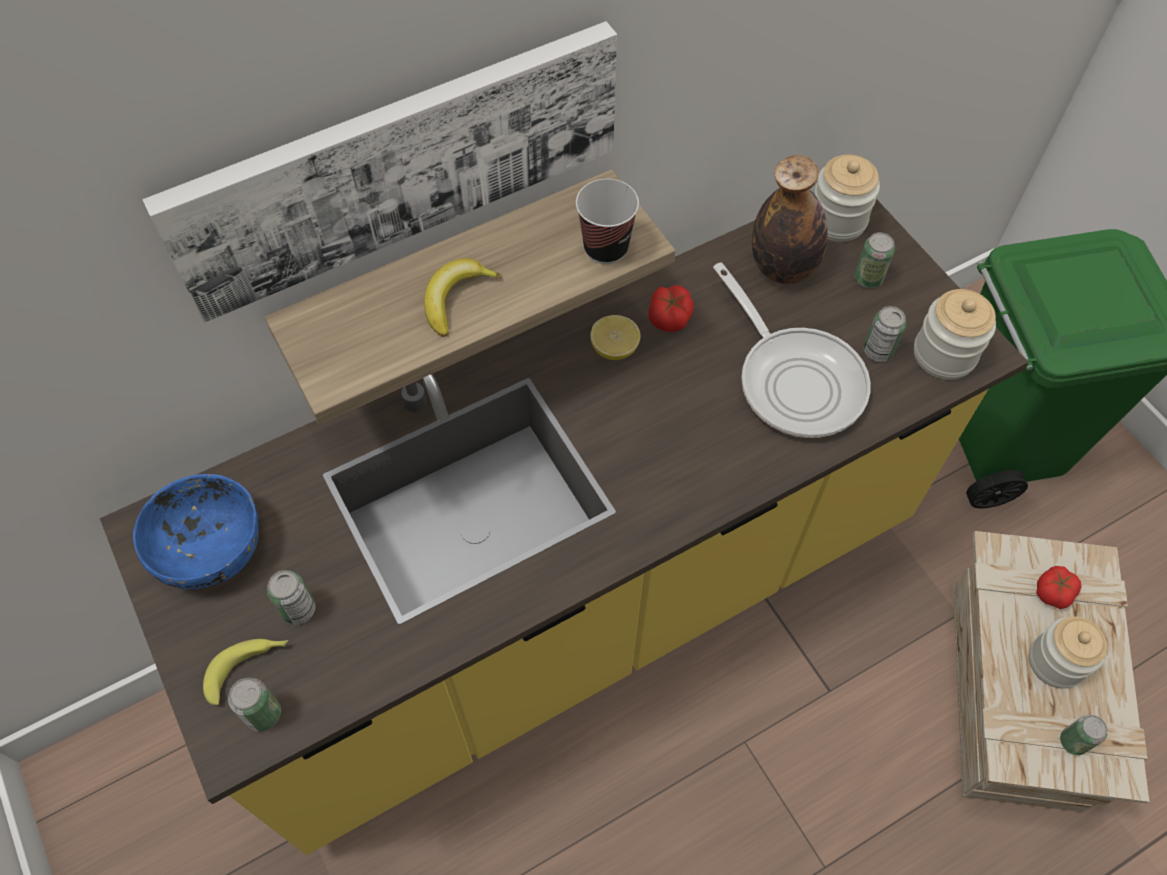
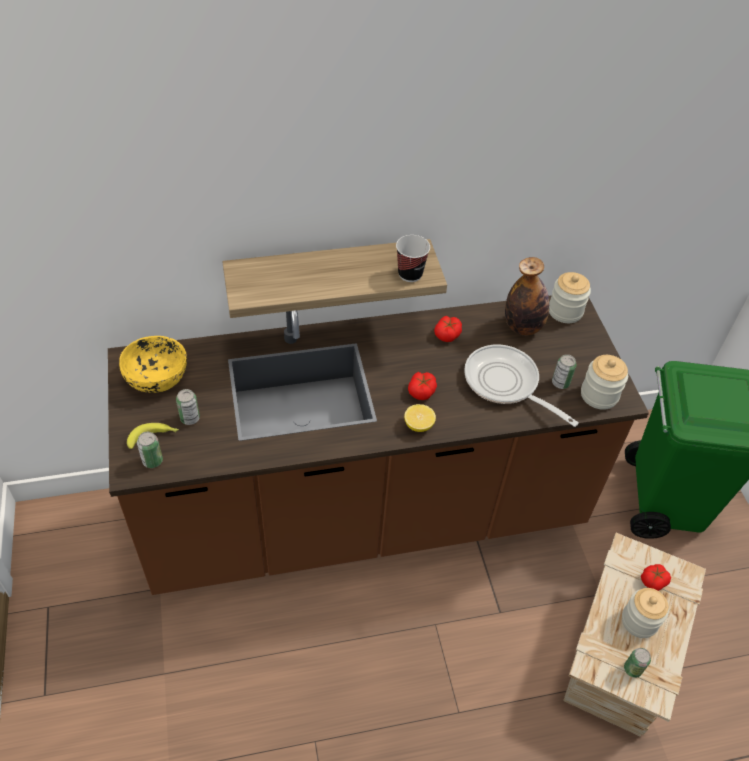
camera: 15 degrees right, 10 degrees down
(211, 547) = (157, 377): blue bowl -> yellow bowl
(399, 165) = (310, 198): picture -> none
(455, 299) = (321, 277): banana -> none
(583, 604) = (365, 516): yellow counter -> brown counter
(614, 349) = (409, 342): lemon -> lemon (418, 425)
(668, 434) = (421, 391): none -> tomato
(795, 379) = (505, 384): frying pan -> frying pan turned 150 degrees clockwise
(868, 278) = (570, 345): can -> none

